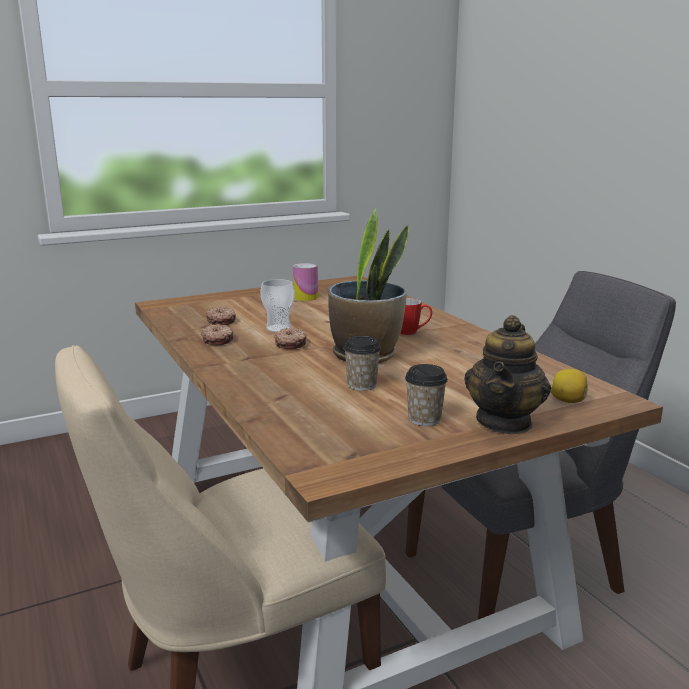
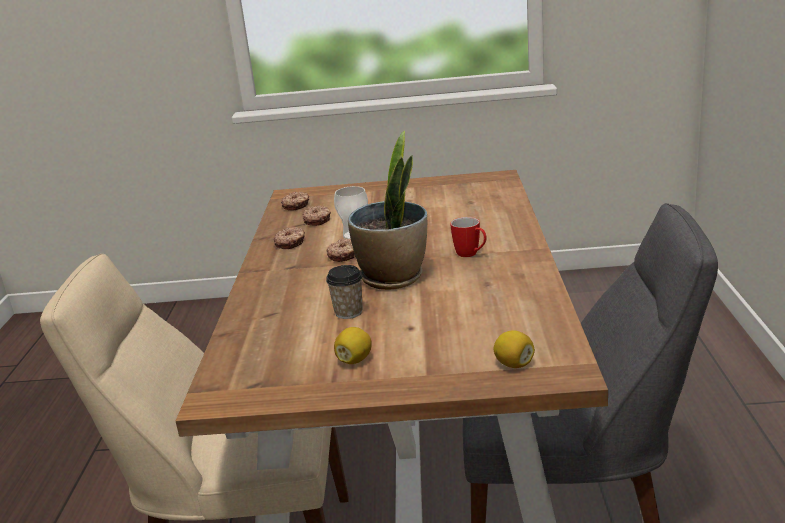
camera: 30 degrees right, 5 degrees up
(180, 312) = (296, 205): none -> donut
(305, 297) = (424, 197): can -> none
(424, 419) = (354, 360): cup -> lemon
(504, 422) = (420, 377): teapot -> none

